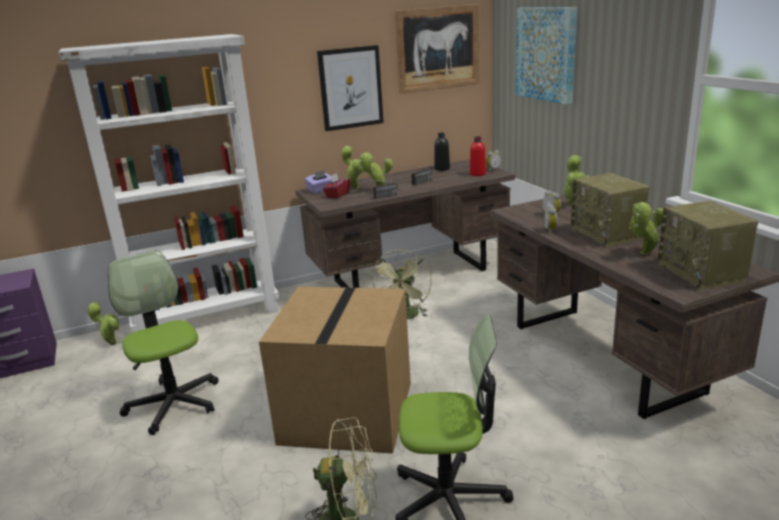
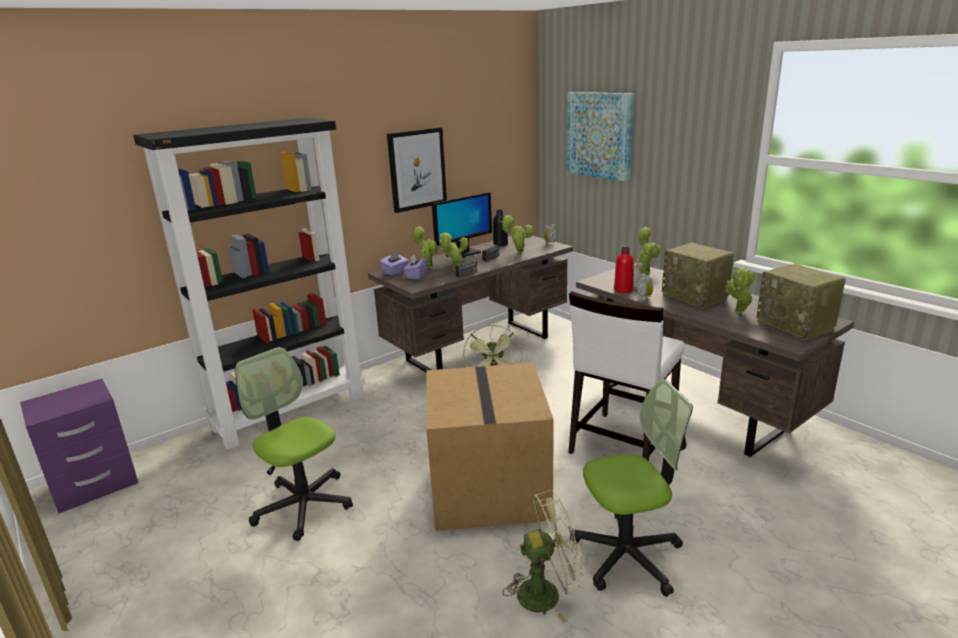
camera: 15 degrees left, 0 degrees up
(111, 343) = (194, 451): potted plant -> potted plant (518, 252)
(208, 317) = (291, 411): white bookcase -> black bookcase
(337, 195) = (416, 276): red tissue box -> purple tissue box
(397, 176) = (463, 254): none -> monitor
(438, 48) = (492, 129): picture -> none
(477, 174) = (538, 248): red bottle -> red bottle (623, 290)
(505, 386) = (621, 444): none -> white chair

